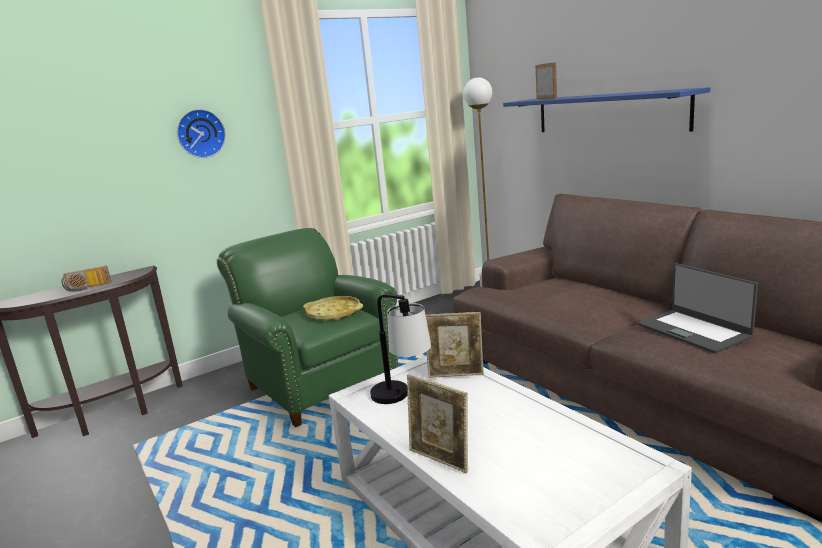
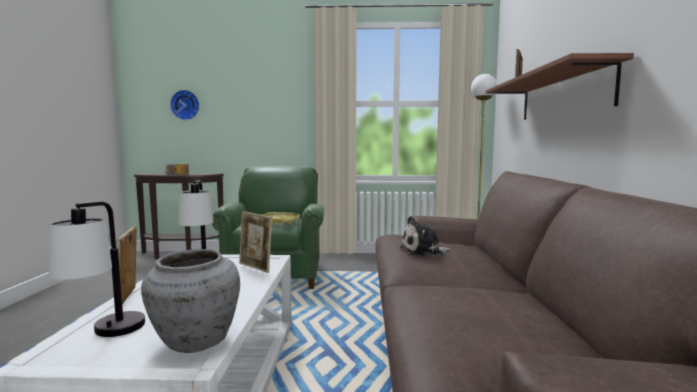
camera: 35 degrees right, 10 degrees down
(200, 133) = (266, 98): wall clock -> wall clock (185, 105)
(535, 494) = (106, 337): none -> table lamp
(560, 299) = (424, 251): none -> plush toy
(608, 113) = (562, 95): blue shelf -> brown shelf
(609, 453) = (194, 341): none -> grey vase
(694, 331) = (470, 300): laptop -> none

